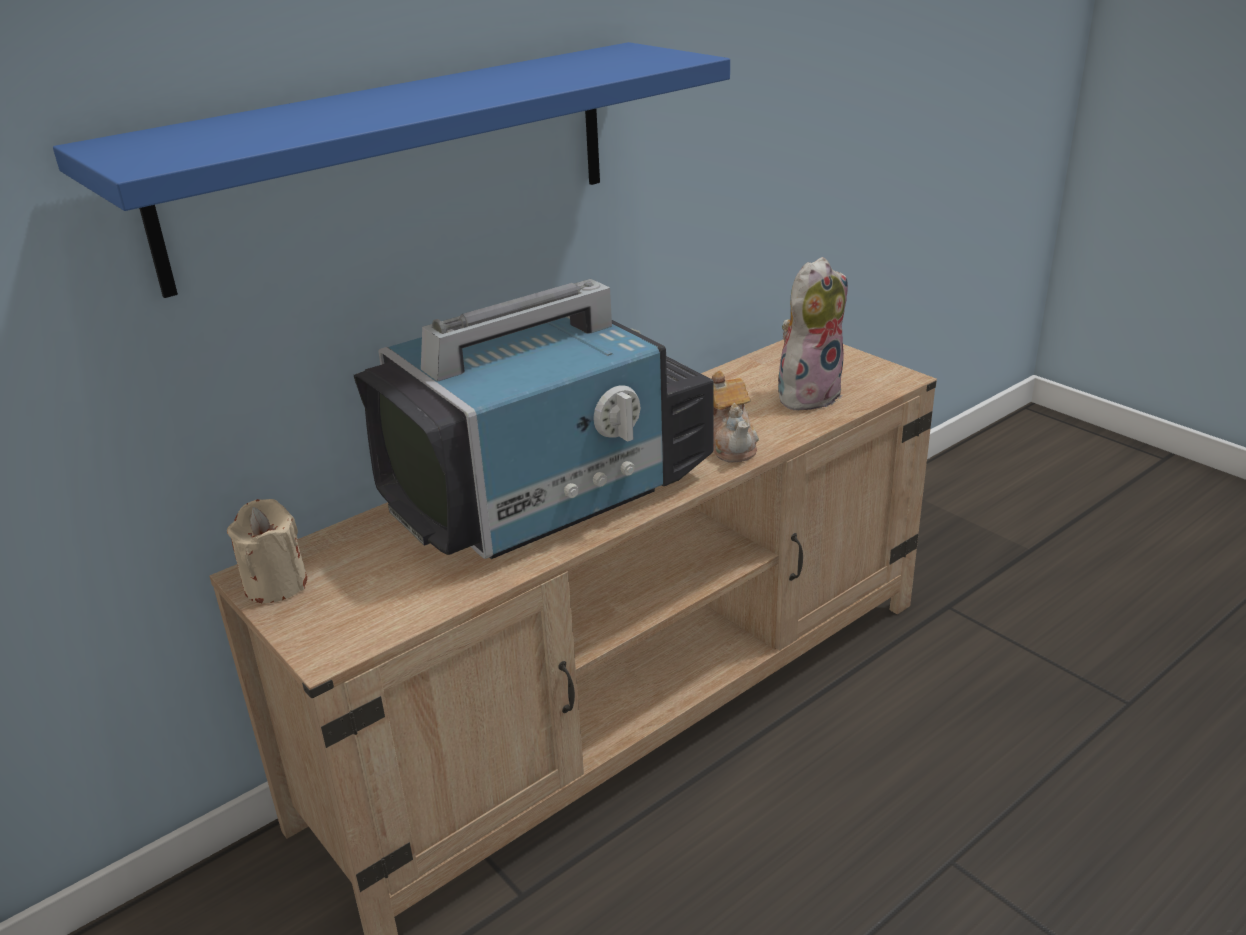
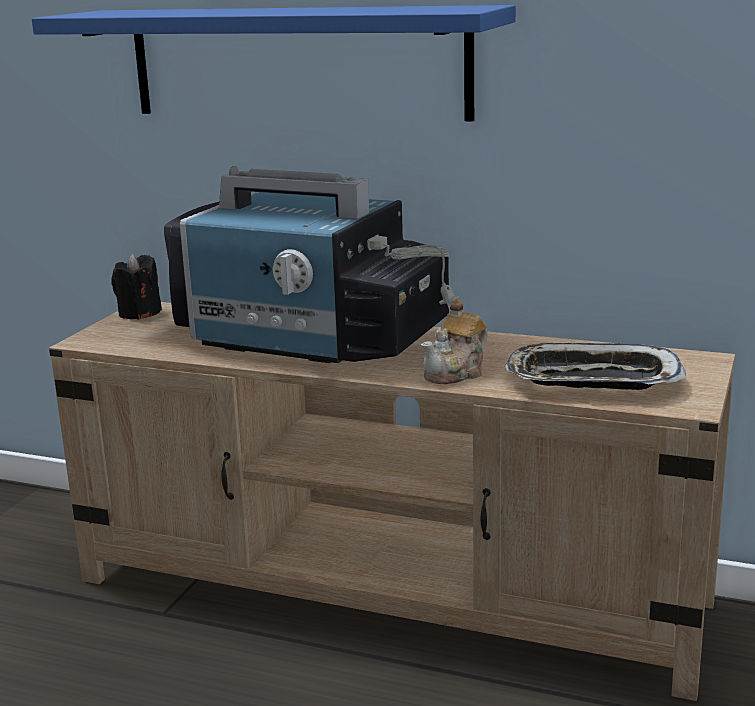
camera: 60 degrees right, 10 degrees down
(275, 584) = (139, 313): beige candle -> black candle
(808, 394) = (592, 380): plush toy -> tray

